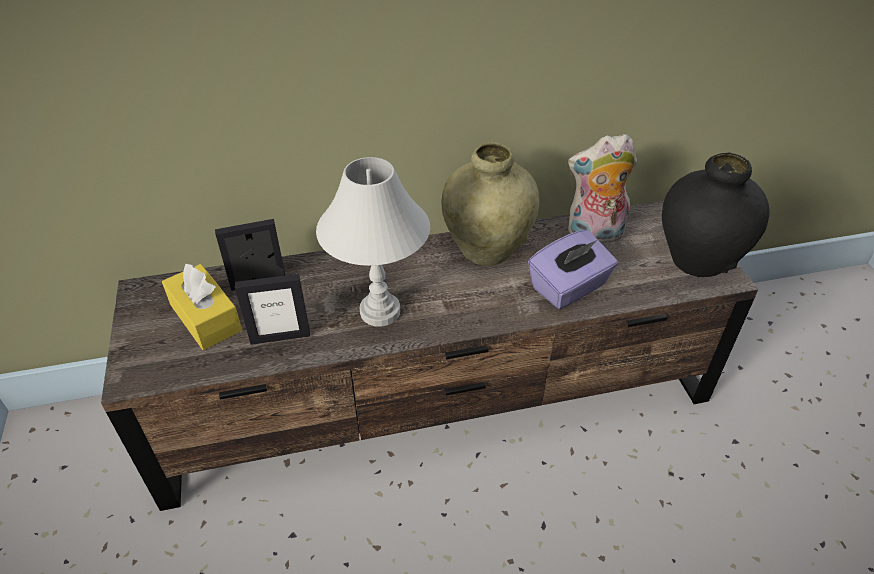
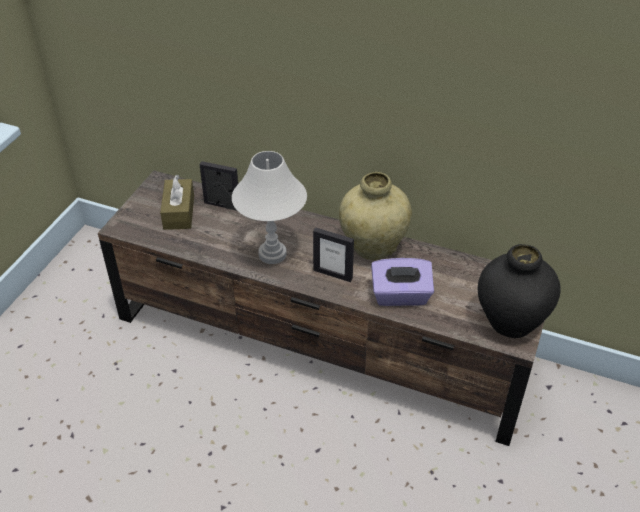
camera: 35 degrees right, 0 degrees up
(205, 318) = (179, 212): yellow tissue box -> brown tissue box
(280, 337) = (207, 241): picture frame -> picture frame (333, 274)
(594, 234) = (456, 271): plush toy -> none

